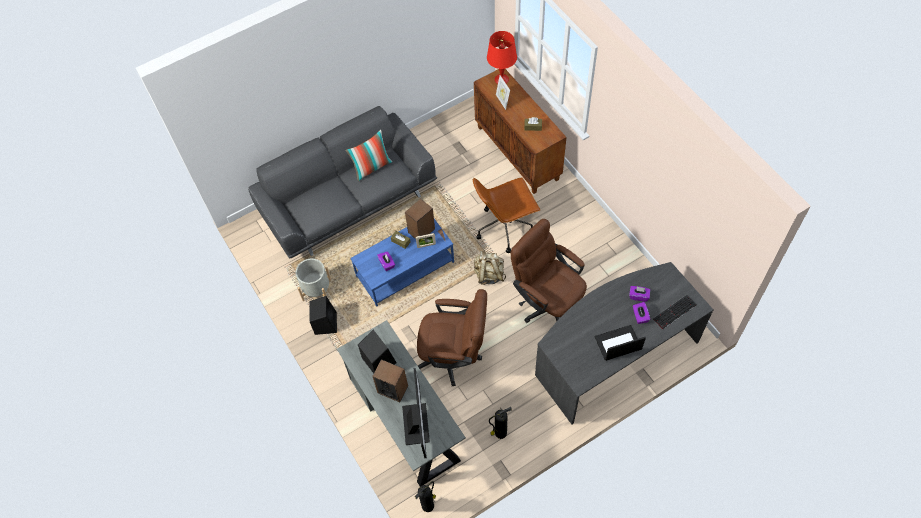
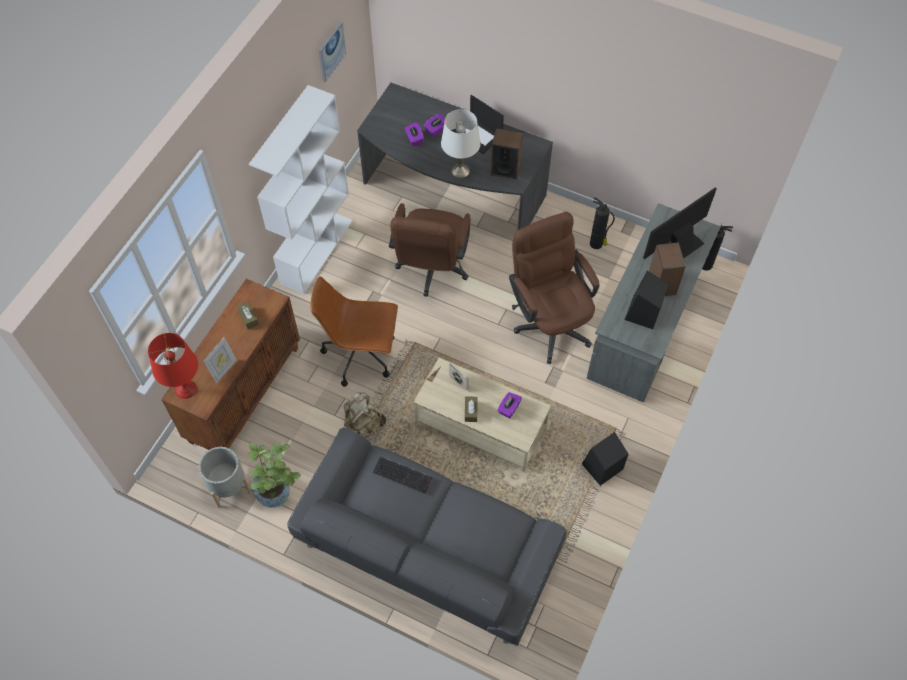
camera: 125 degrees left, 0 degrees up
(317, 290) = (569, 504): grey planter -> grey planter (228, 485)
(371, 167) = (390, 500): pillow -> none
(405, 269) = (480, 425): blue coffee table -> beige coffee table
(421, 230) = (442, 398): speaker -> speaker (505, 169)
(438, 144) = (278, 492): none -> potted plant
(489, 274) = (432, 339): beige backpack -> beige backpack (363, 424)
(505, 227) = (361, 354): brown office chair -> brown office chair turned 150 degrees clockwise
(587, 311) = (460, 170): none -> white table lamp
(610, 238) = (316, 251): none -> white bookcase
(674, 312) = (414, 107): keyboard -> keyboard (403, 475)
(703, 208) = (331, 51): none -> picture

